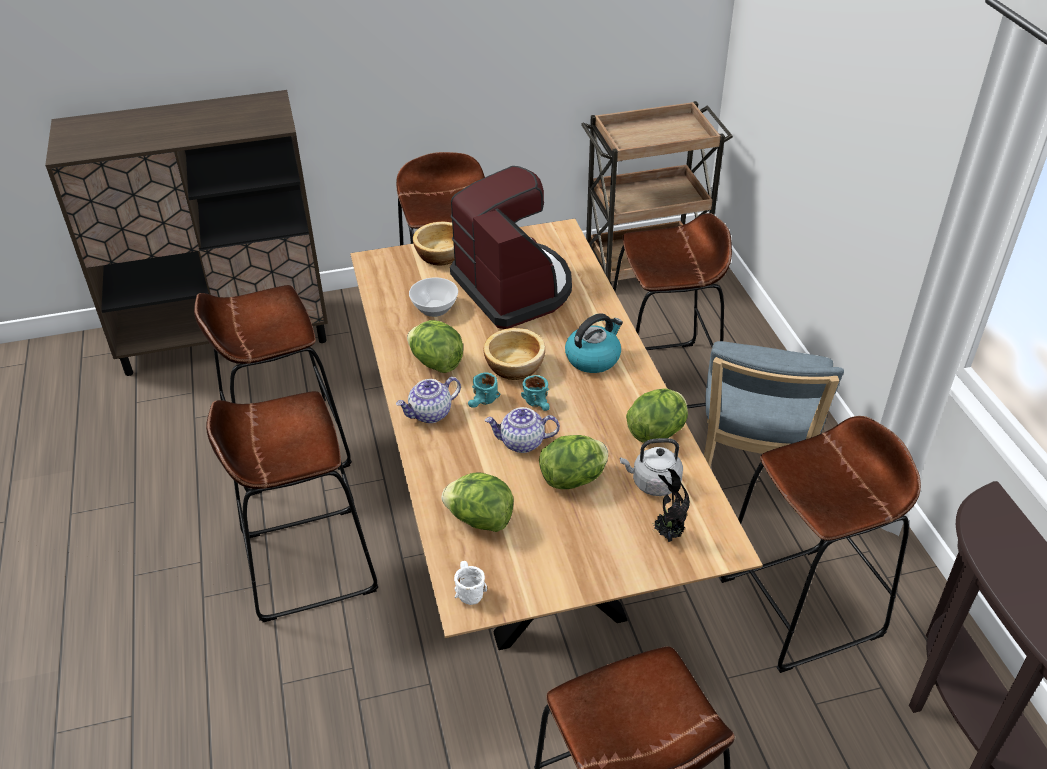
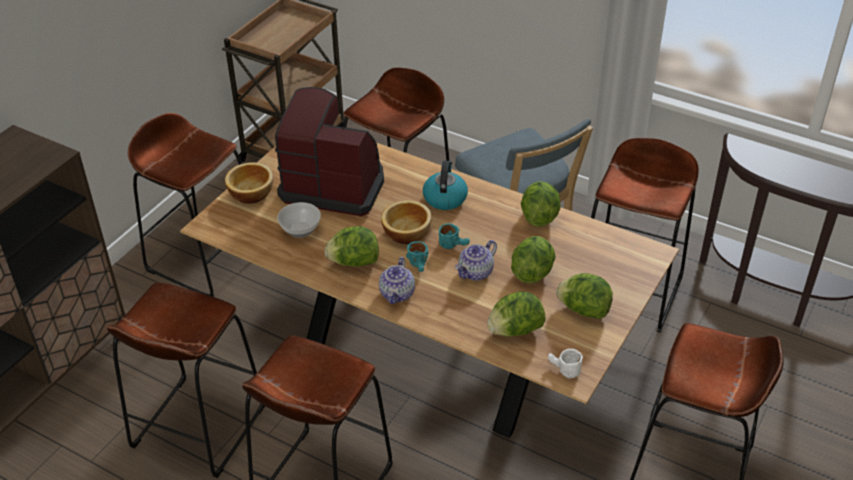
camera: 45 degrees left, 0 degrees up
(570, 549) = (583, 310): none -> lettuce
(653, 483) = (574, 245): grey kettle -> none
(667, 533) = (617, 266): potted plant -> none

